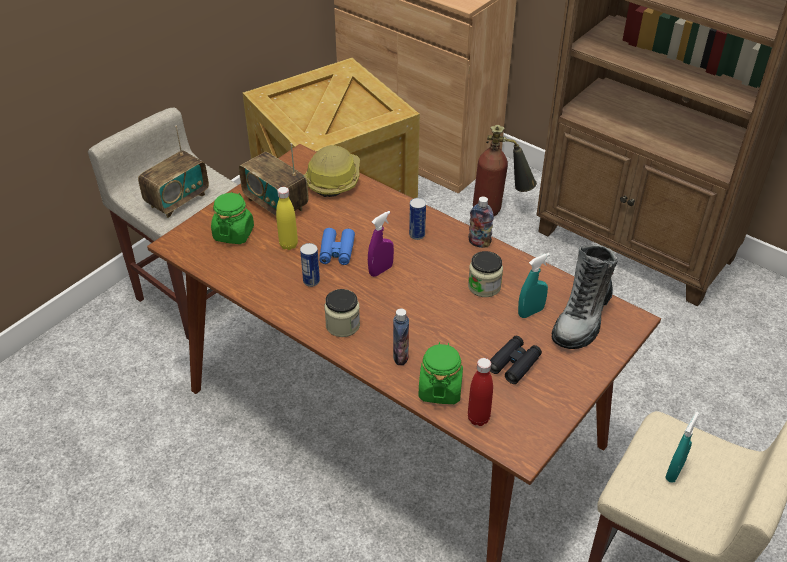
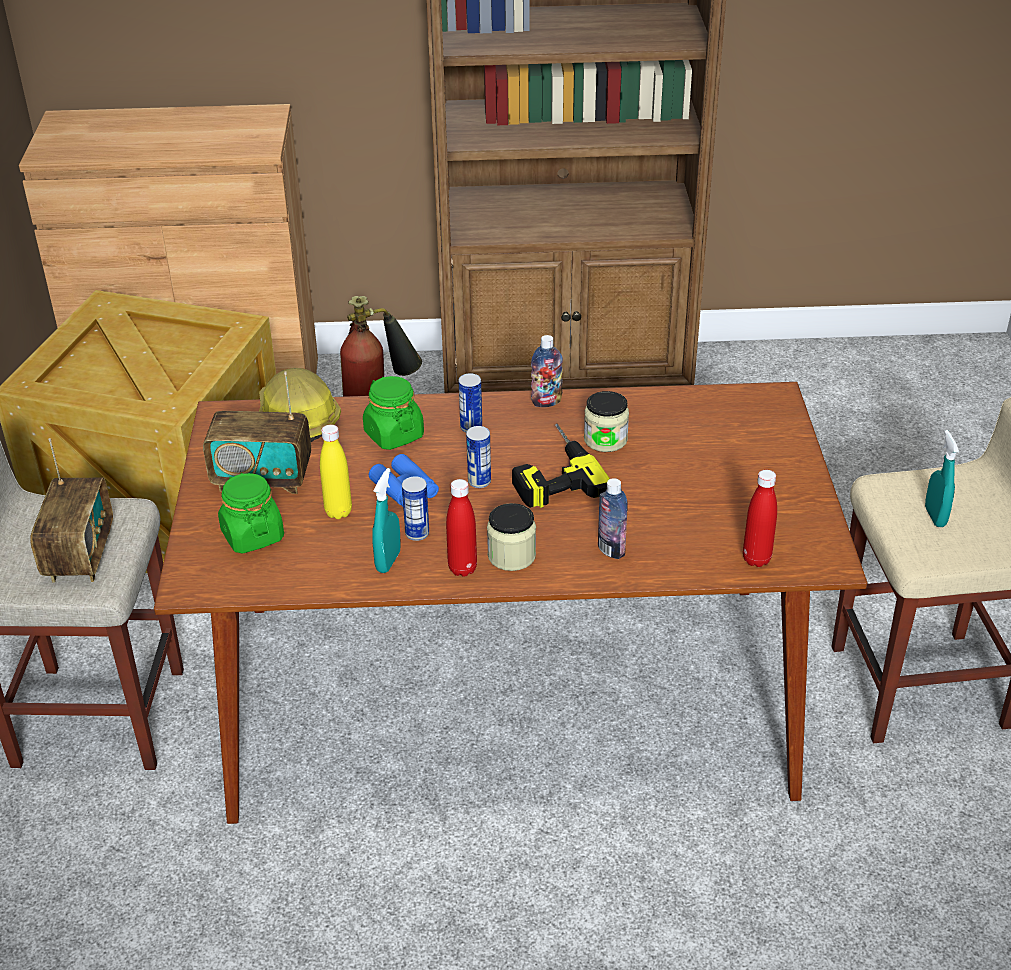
camera: 40 degrees left, 5 degrees down
(308, 316) = (462, 568): none -> red bottle
(381, 270) = (479, 481): purple spray bottle -> can
(426, 288) = (550, 472): none -> power drill
(440, 389) = (688, 555): green jar -> green jar (393, 435)
(514, 363) = (724, 493): black binoculars -> none
(530, 312) = (679, 439): turquoise spray bottle -> turquoise spray bottle (388, 561)
(582, 318) = (732, 418): boot -> none

